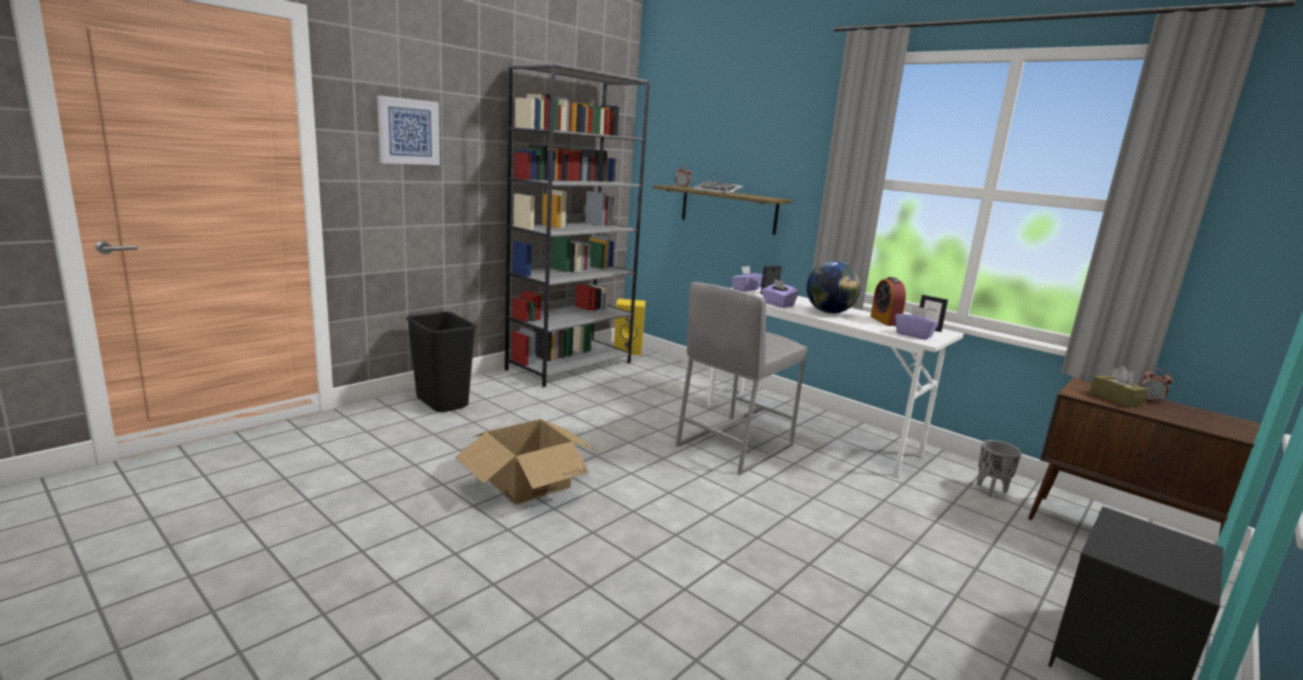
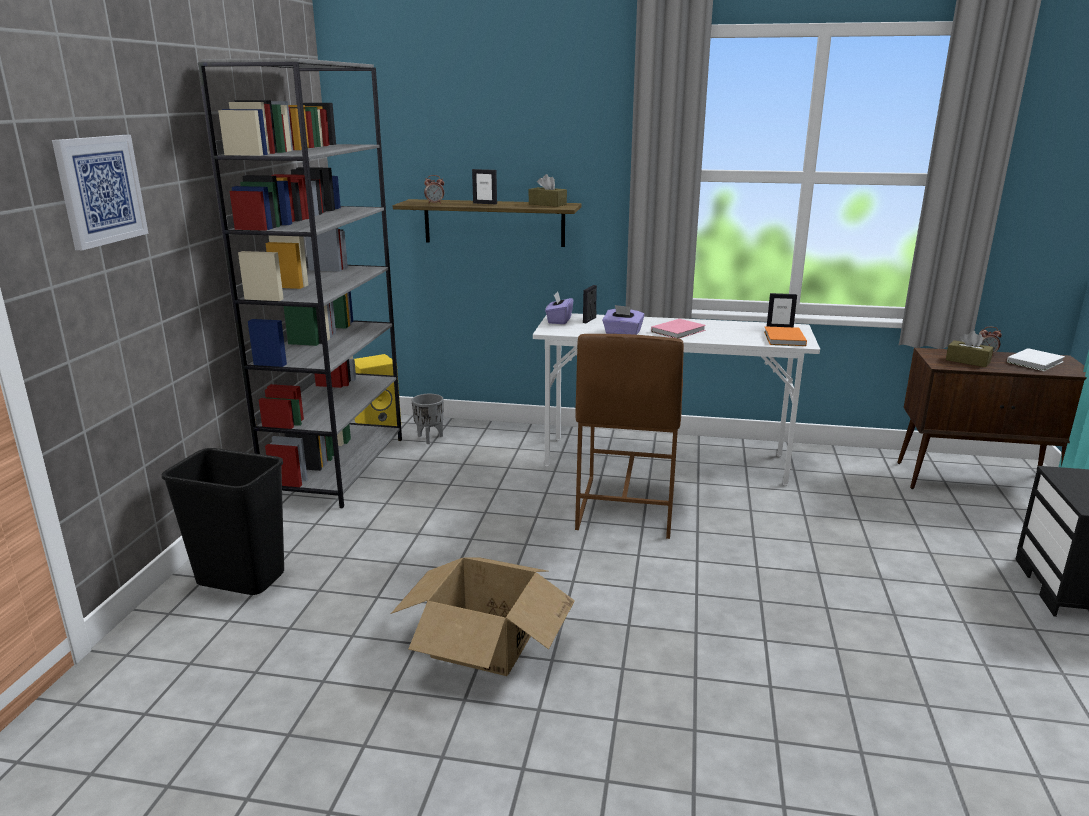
camera: 30 degrees left, 5 degrees up
(717, 191) = (485, 203): keyboard -> picture frame
(733, 445) = (625, 507): grey stool -> brown stool
(761, 196) = (547, 204): none -> brown tissue box
(829, 312) = (679, 331): globe -> pink book
(885, 321) = (736, 328): alarm clock -> none
(914, 335) = (783, 339): purple tissue box -> orange book
(990, 490) = (860, 471): grey planter -> grey planter (429, 438)
(1208, 419) = (1036, 362): none -> white book

